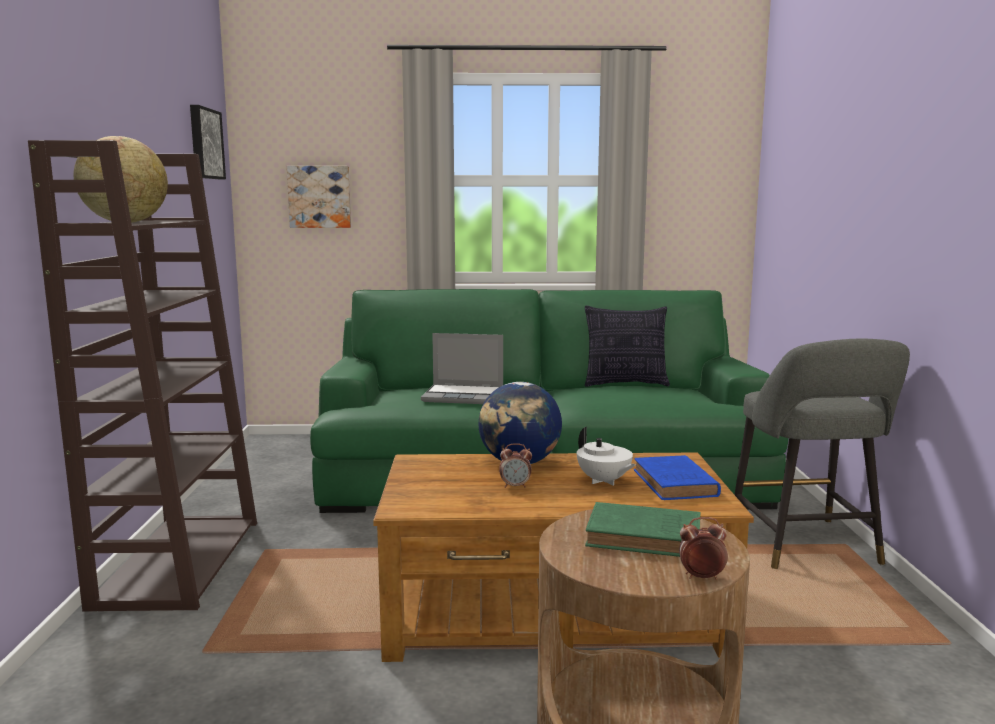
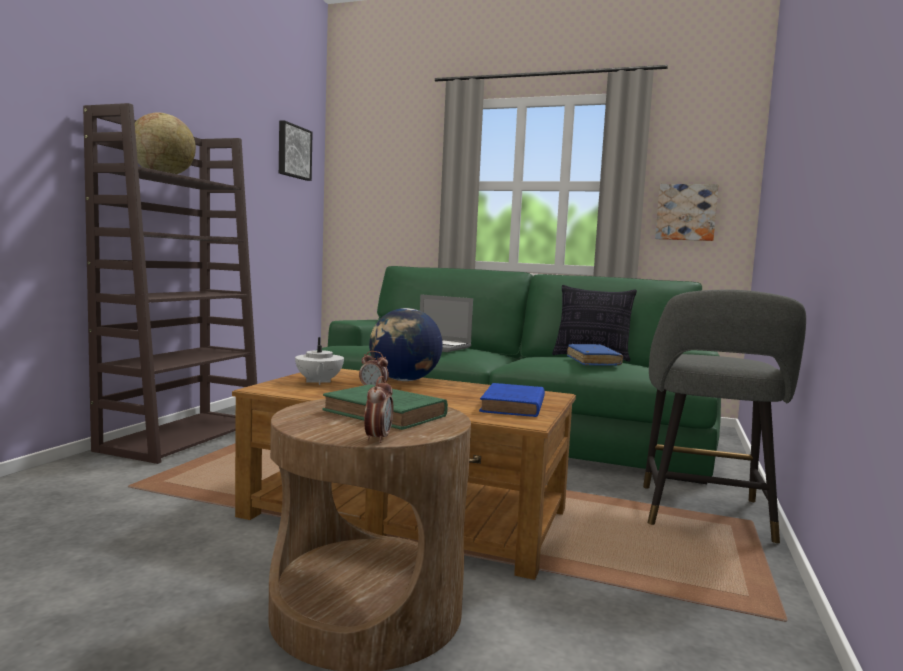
camera: 20 degrees right, 5 degrees down
(320, 197) = (382, 198): picture -> picture (686, 212)
(604, 481) = (452, 397): white teapot -> white teapot (318, 382)
(649, 396) = (593, 362): none -> blue book
(701, 577) = (378, 438): alarm clock -> alarm clock turned 75 degrees clockwise

